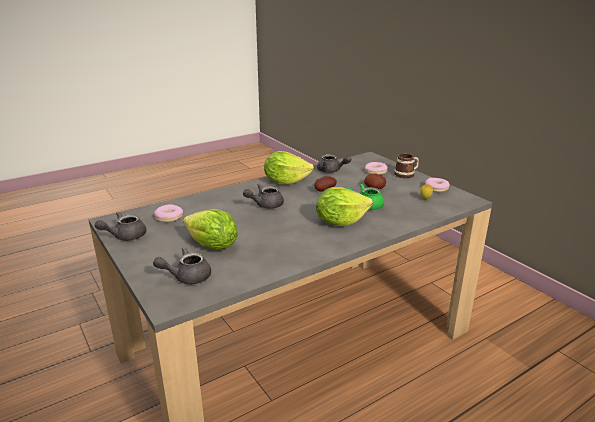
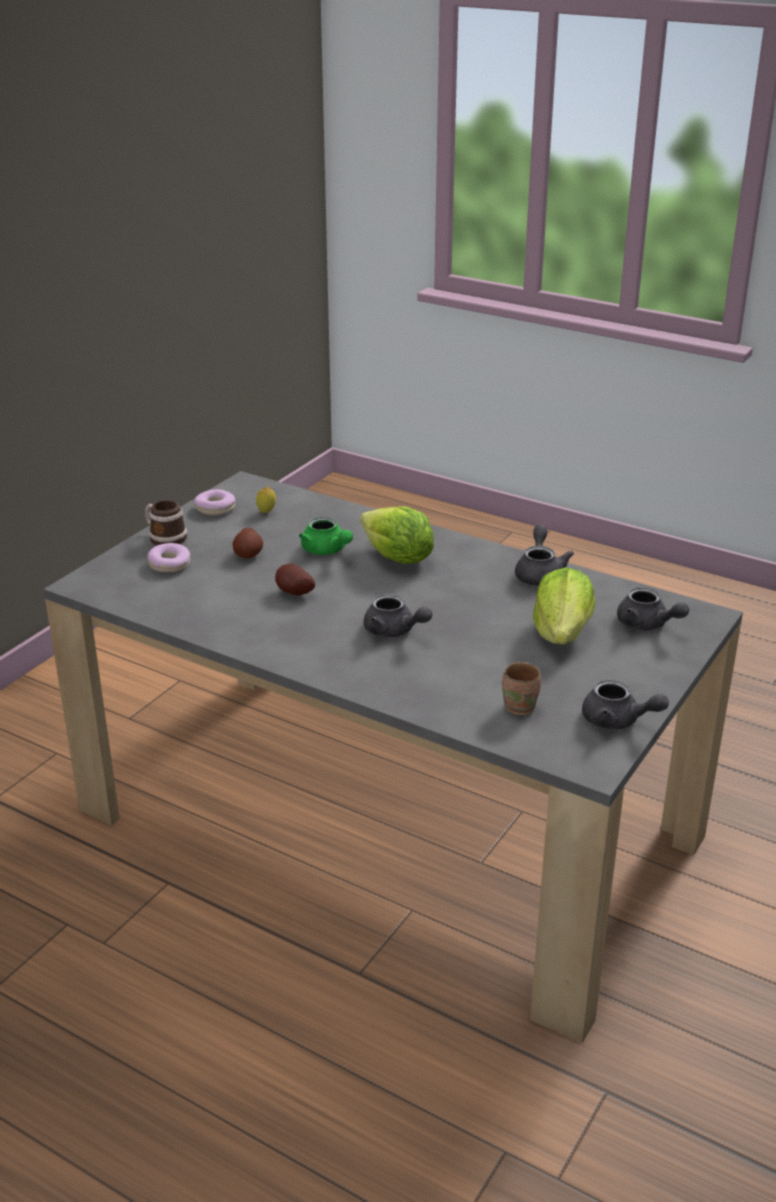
camera: 115 degrees left, 5 degrees up
(169, 217) = (521, 706): donut -> brown mug
(285, 181) = (276, 639): lettuce -> none
(331, 171) = (189, 606): grey teapot -> grey teapot (539, 573)

